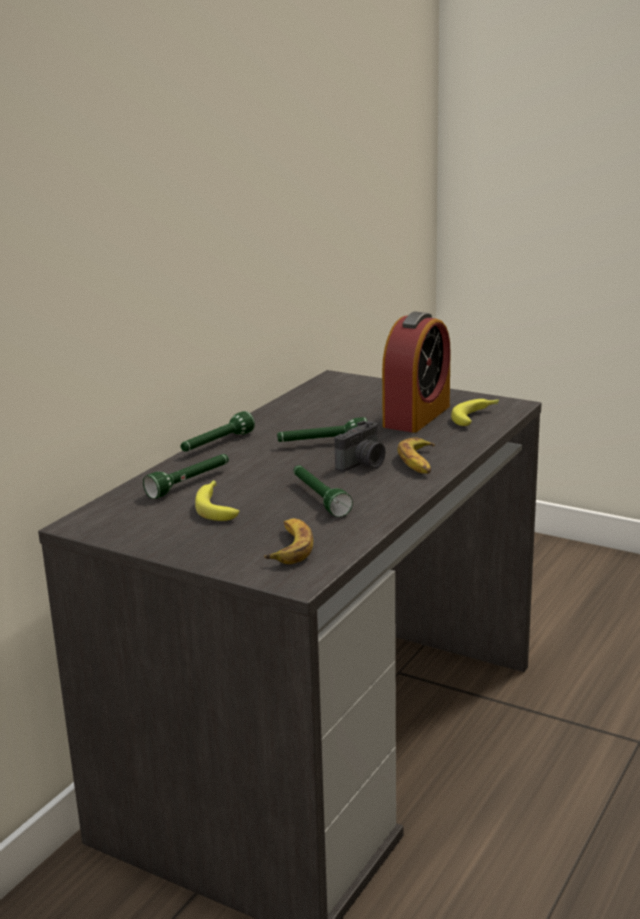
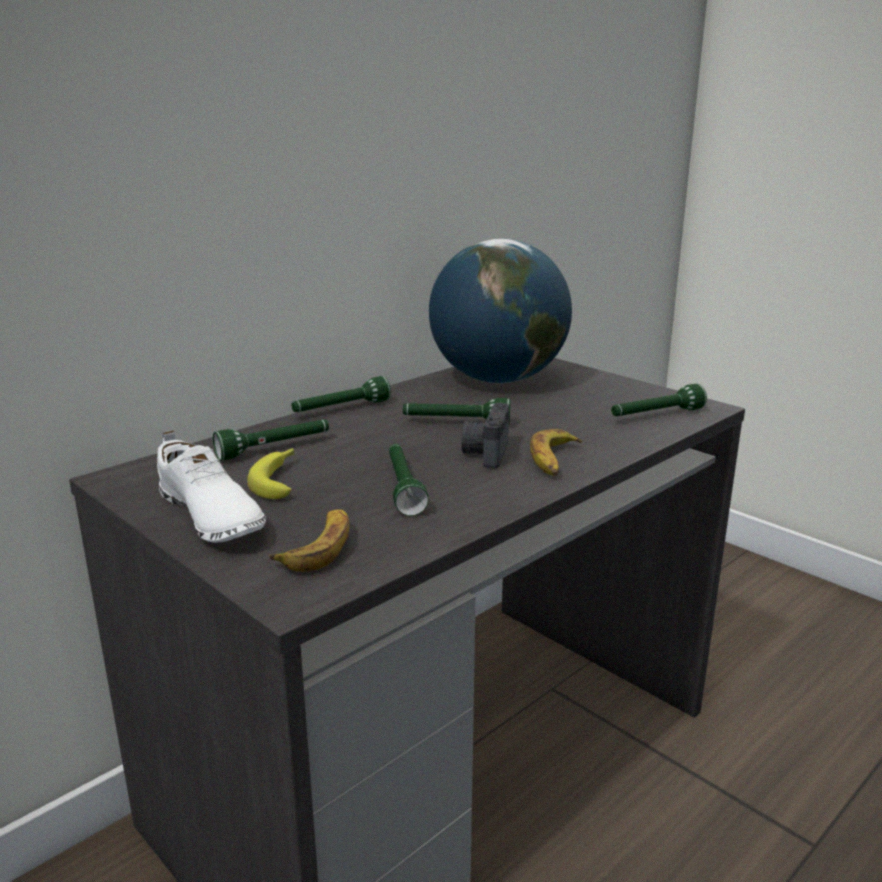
camera: 15 degrees right, 0 degrees up
(186, 539) = (209, 516): none -> white shoe
(331, 402) = (498, 380): none -> globe
(363, 464) = (485, 453): camera -> camera turned 135 degrees clockwise
(416, 416) = (584, 406): alarm clock -> none
(476, 417) = (656, 415): banana -> green flashlight

